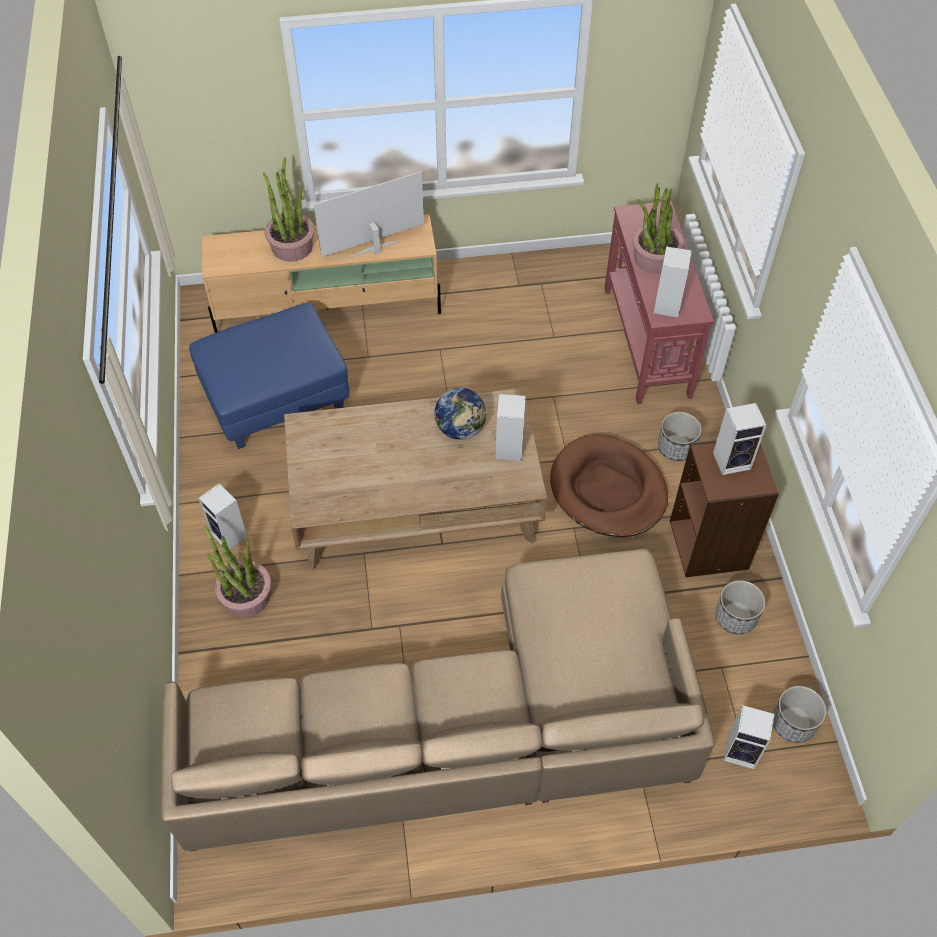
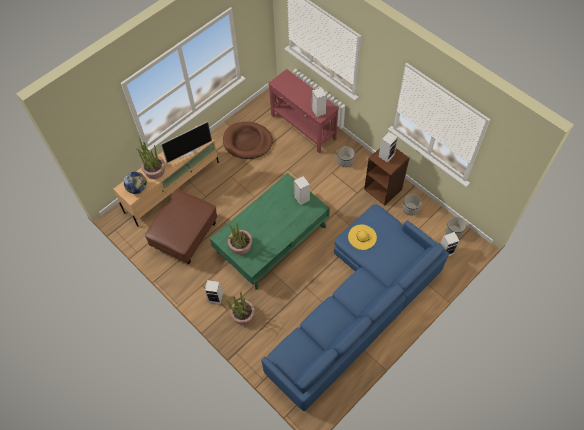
camera: 35 degrees left, 5 degrees up
(276, 398) = (185, 235): blue ottoman -> brown ottoman
(375, 250) = (189, 152): television -> television turned 150 degrees counterclockwise
(414, 500) = (271, 239): brown coffee table -> green coffee table
(460, 429) = (279, 202): globe -> globe (137, 188)
(464, 730) = (357, 306): beige sofa -> blue sofa
(563, 594) = (362, 237): none -> yellow hat
(608, 490) = (335, 191): brown dog bed -> brown dog bed (247, 142)
(654, 258) = (299, 95): potted plant -> potted plant (240, 246)

